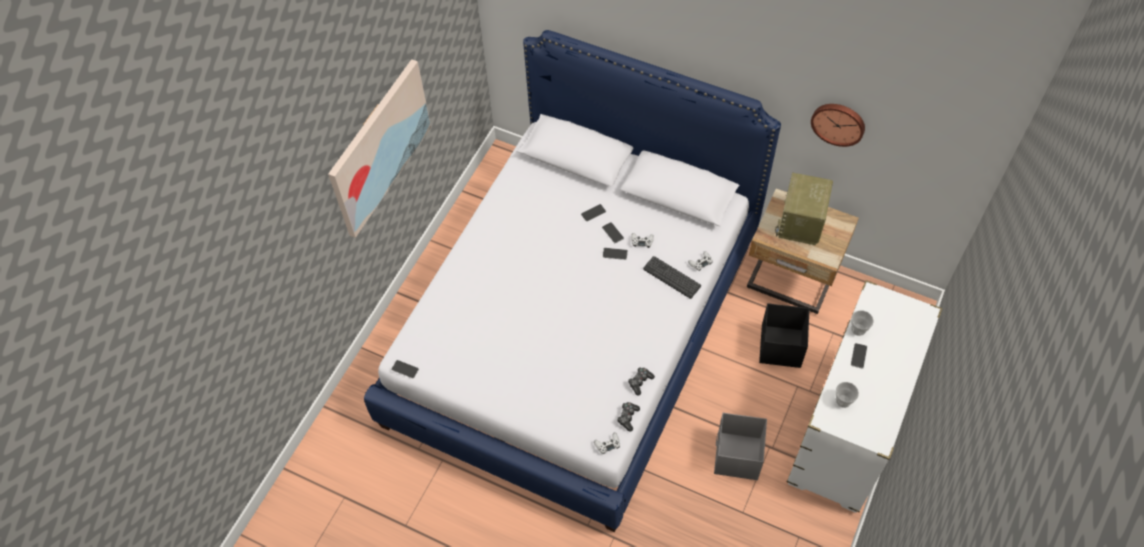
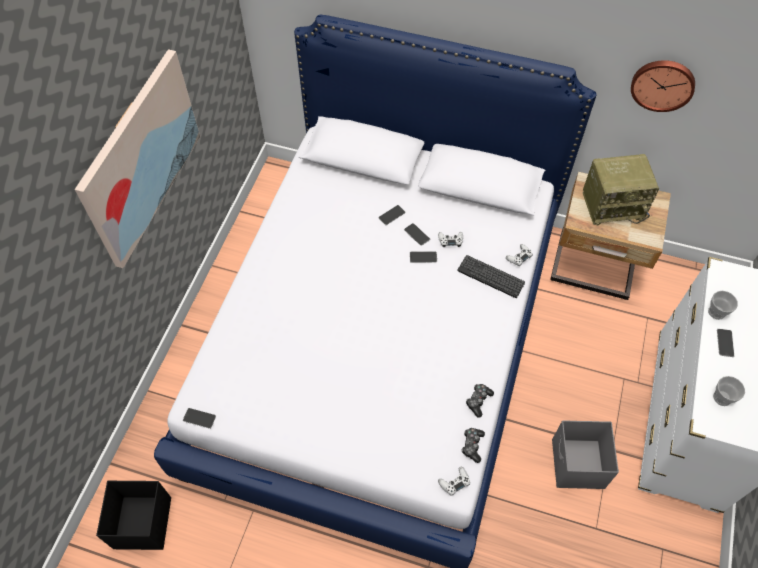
camera: 10 degrees left, 0 degrees up
(780, 347) = (597, 339): black storage box -> black storage box (142, 524)
(801, 223) = (613, 205): radio -> radio turned 105 degrees counterclockwise

